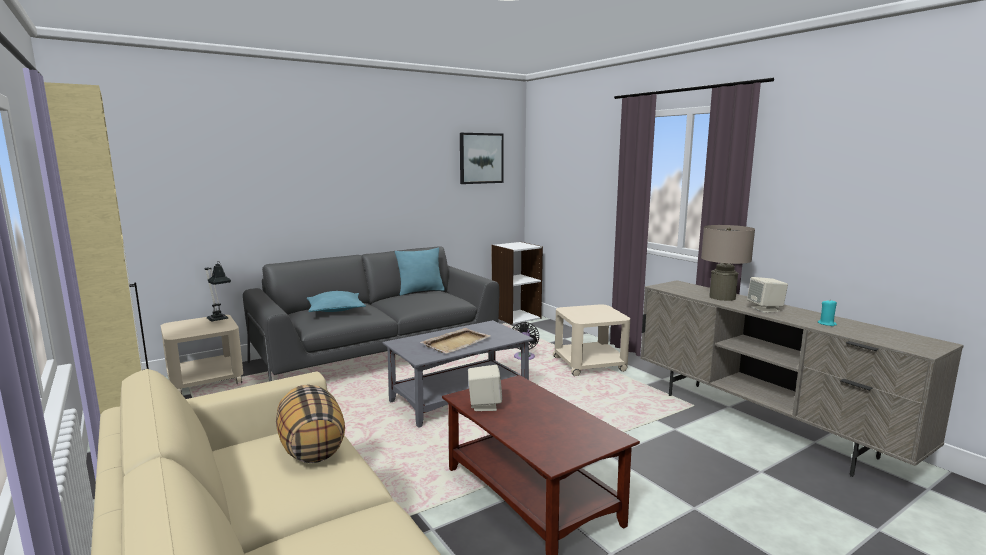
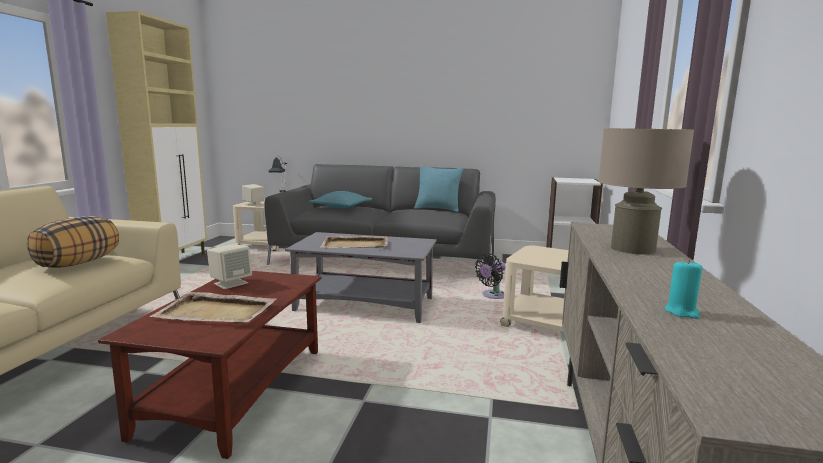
camera: 45 degrees right, 0 degrees up
(481, 158) = (547, 78): picture -> none
(551, 424) = (217, 312): none -> beige tray
(765, 309) = (644, 272): beige speaker -> beige speaker (253, 204)

